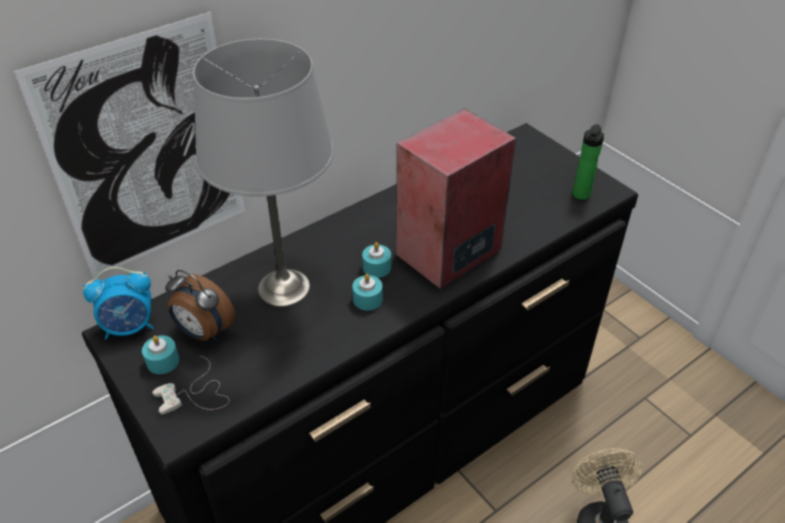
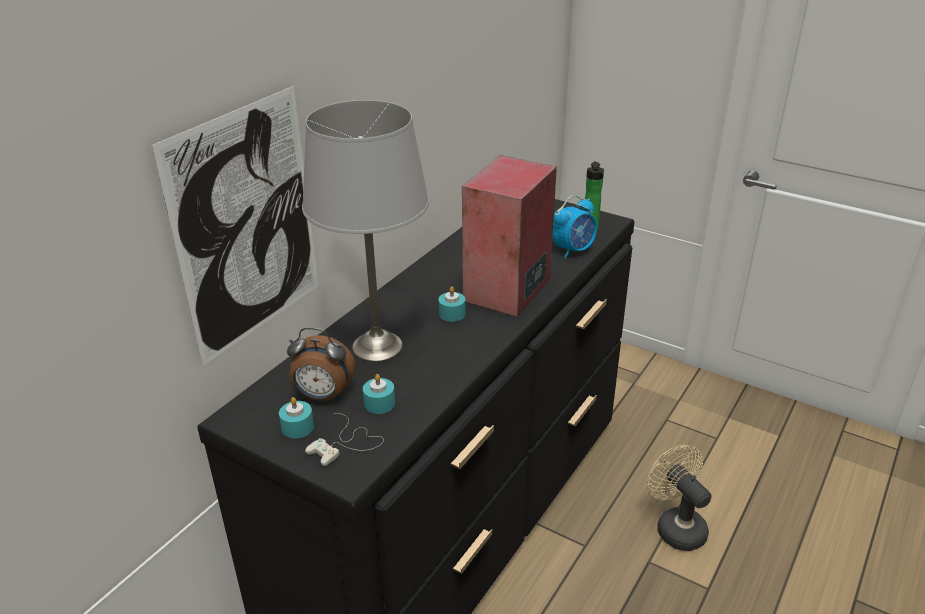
camera: 20 degrees left, 10 degrees down
(130, 327) = (246, 409): alarm clock -> alarm clock (573, 250)
(367, 299) = (459, 338): turquoise candle -> turquoise candle (379, 403)

